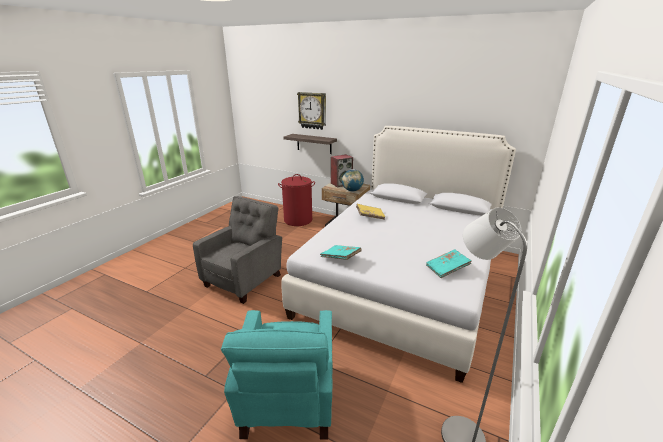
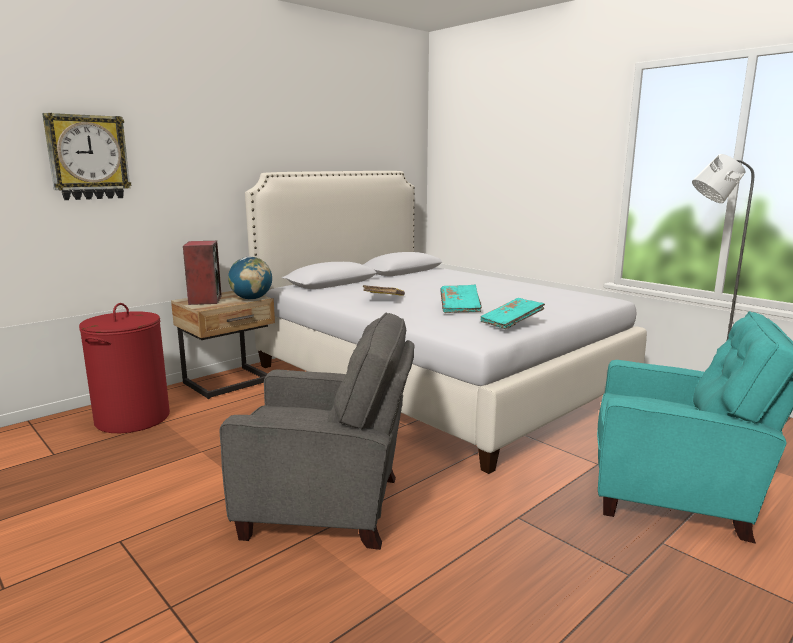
camera: 70 degrees left, 10 degrees down
(245, 279) = (328, 507): grey armchair -> grey armchair turned 135 degrees clockwise
(314, 144) = (100, 235): shelf -> none
(447, 269) = (555, 295): turquoise book -> turquoise book (460, 307)

